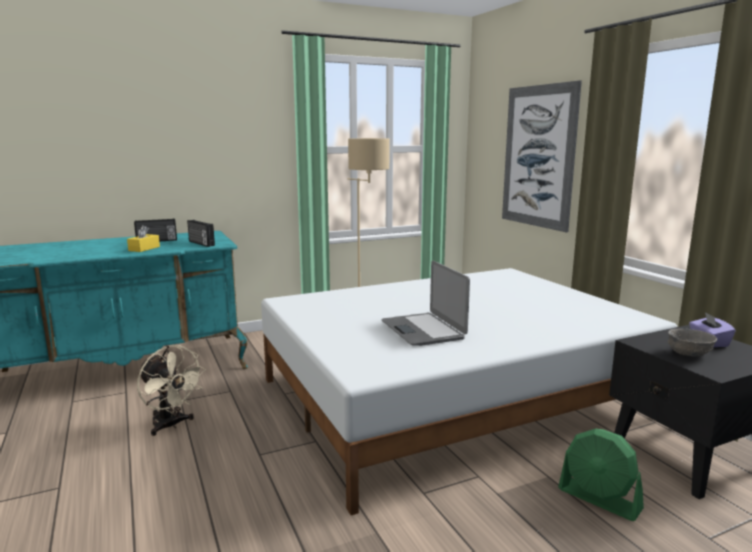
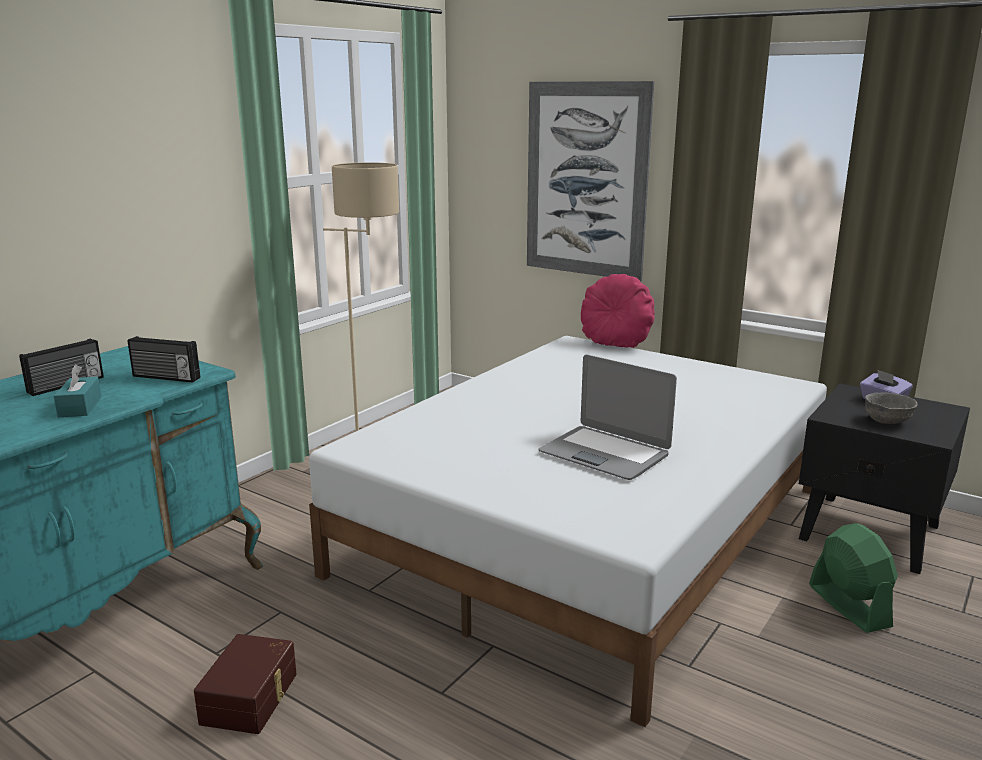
camera: 30 degrees left, 5 degrees up
(144, 249) = (80, 407): yellow tissue box -> turquoise tissue box
(171, 425) = (252, 698): beige fan -> brown storage box
(538, 277) = (615, 344): none -> pink pillow
(599, 499) = (848, 606): green fan -> green fan turned 120 degrees counterclockwise

